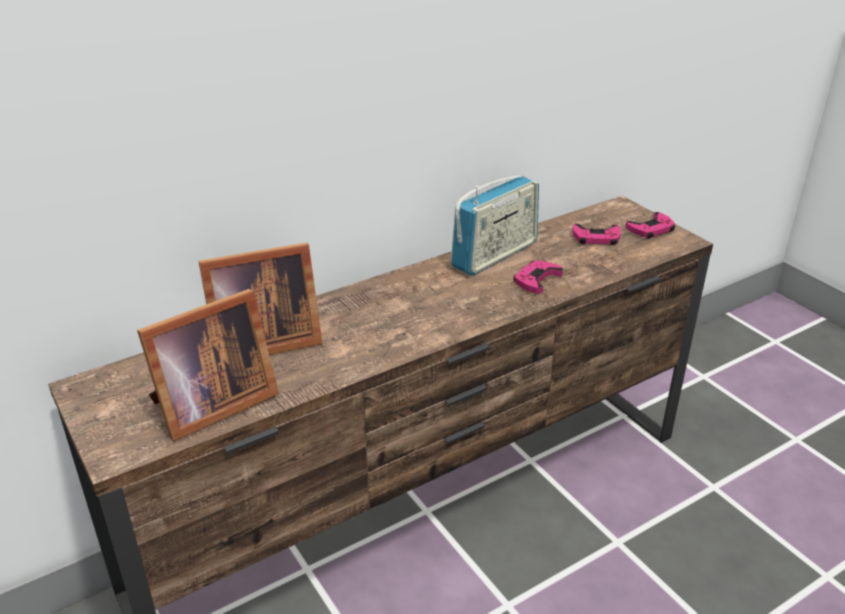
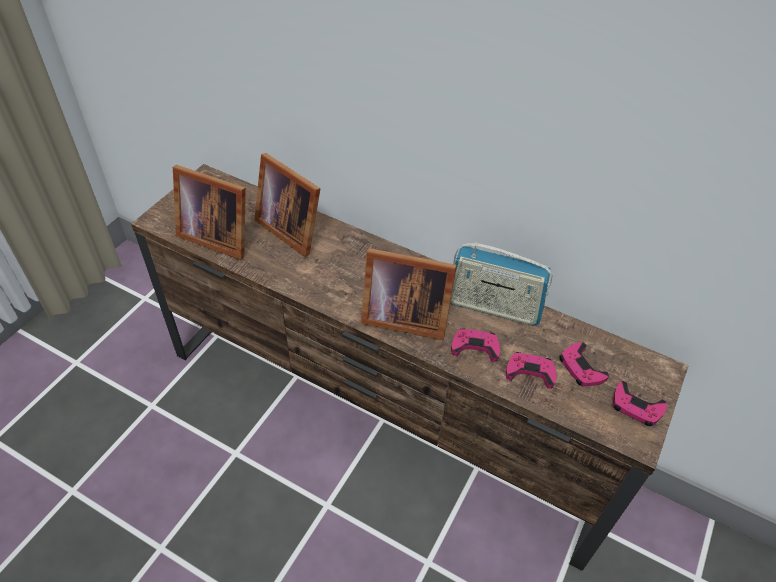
camera: 60 degrees right, 15 degrees up
(465, 307) = (402, 316): none -> picture frame
(585, 262) = (530, 372): none -> pink game controller

